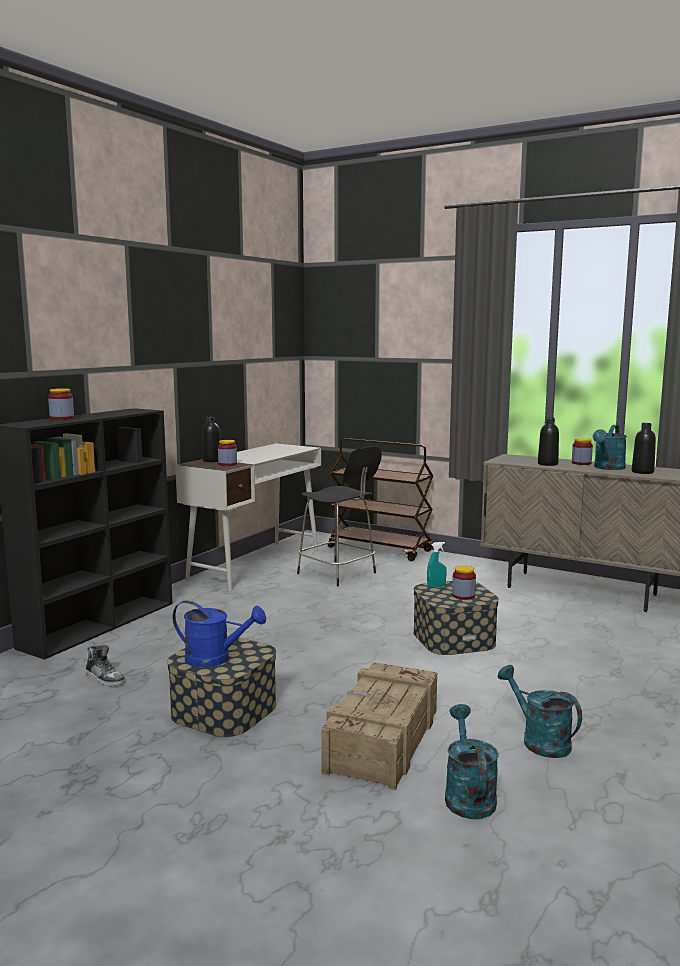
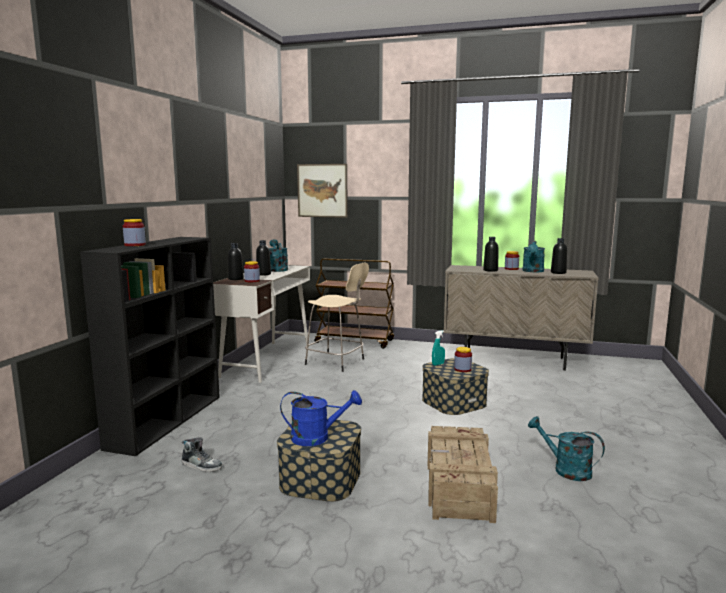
camera: 15 degrees left, 0 degrees up
(251, 456) = (263, 274): none -> black bottle
(338, 574) = (337, 362): black stool -> beige stool
(348, 349) = (322, 190): none -> picture
(467, 795) = (548, 518): turquoise watering can -> turquoise watering can (277, 269)

